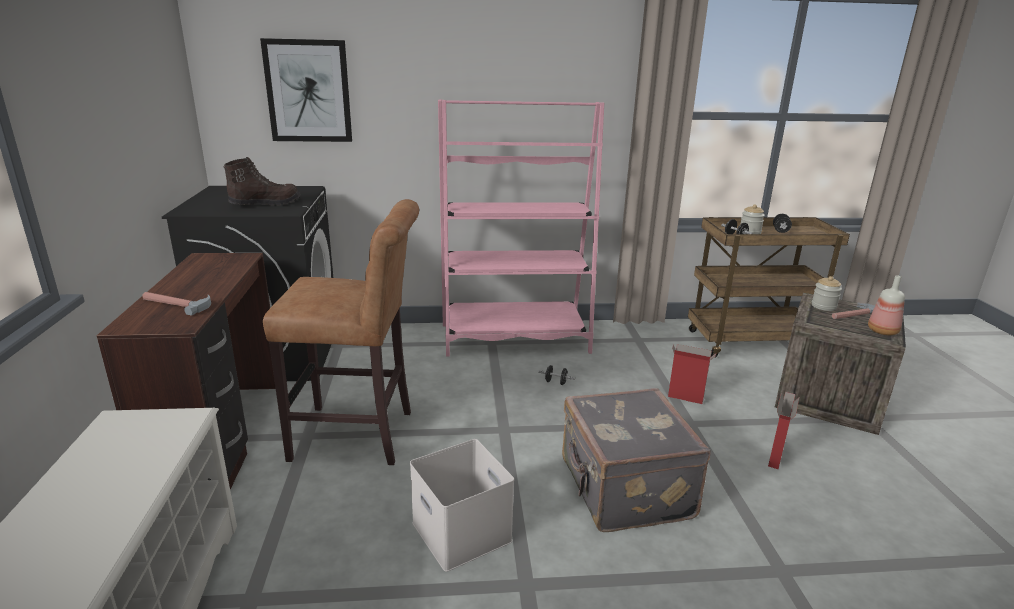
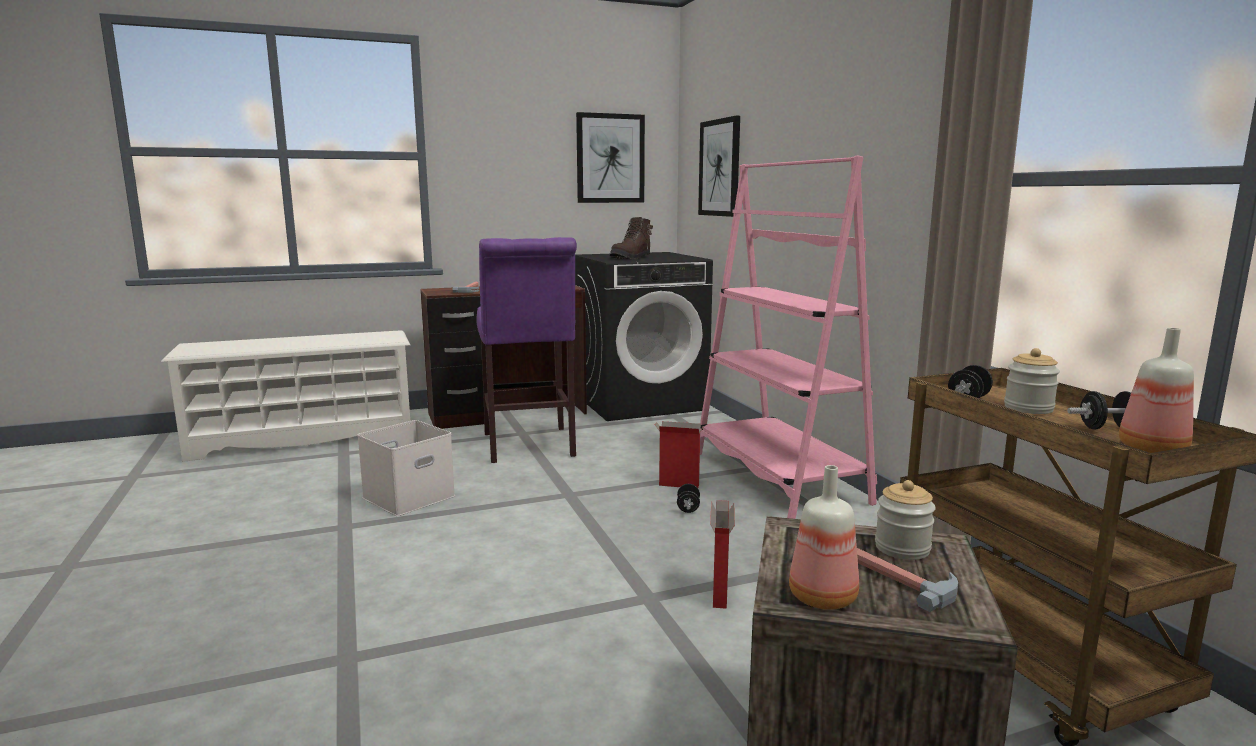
camera: 75 degrees right, 10 degrees down
(156, 82) = (610, 158): none -> picture
(265, 203) = (631, 258): brown boot -> brown boot turned 75 degrees clockwise
(360, 436) = (529, 447): brown stool -> purple stool
(623, 489) = (482, 559): grey suitcase -> none
(775, 457) = (592, 669): cardboard box -> cardboard box (678, 485)
(809, 233) = (1149, 449): none -> bottle

